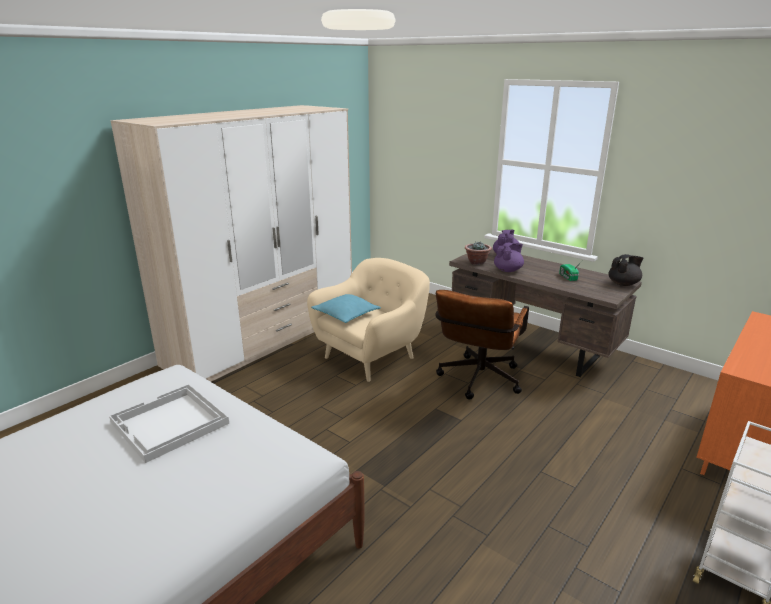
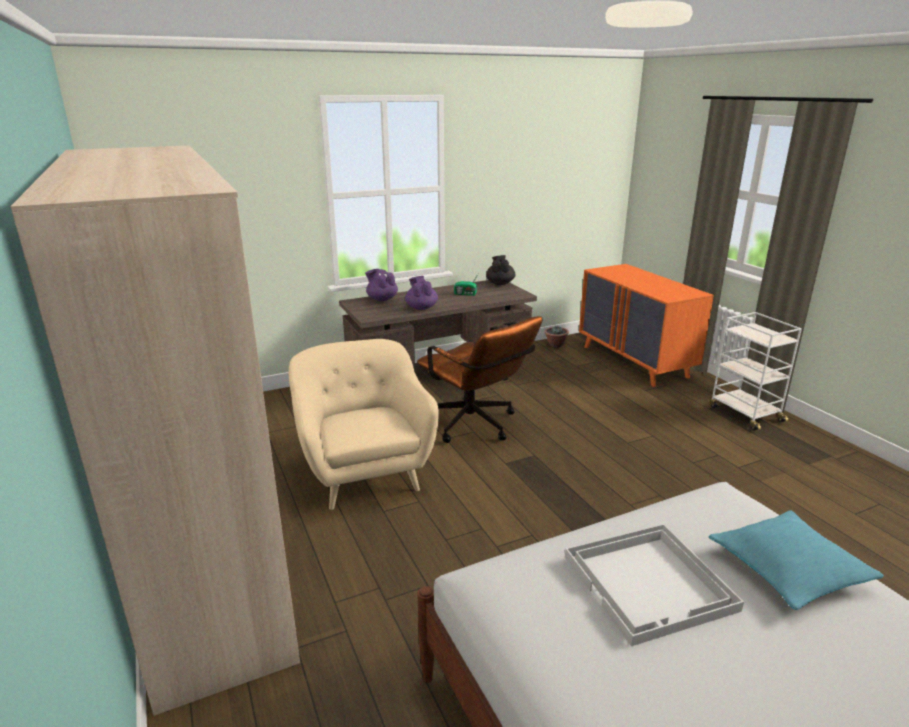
camera: 65 degrees left, 0 degrees up
(346, 314) = (353, 430): turquoise pillow -> turquoise pillow (788, 569)
(476, 262) = (383, 313): potted plant -> potted plant (555, 345)

